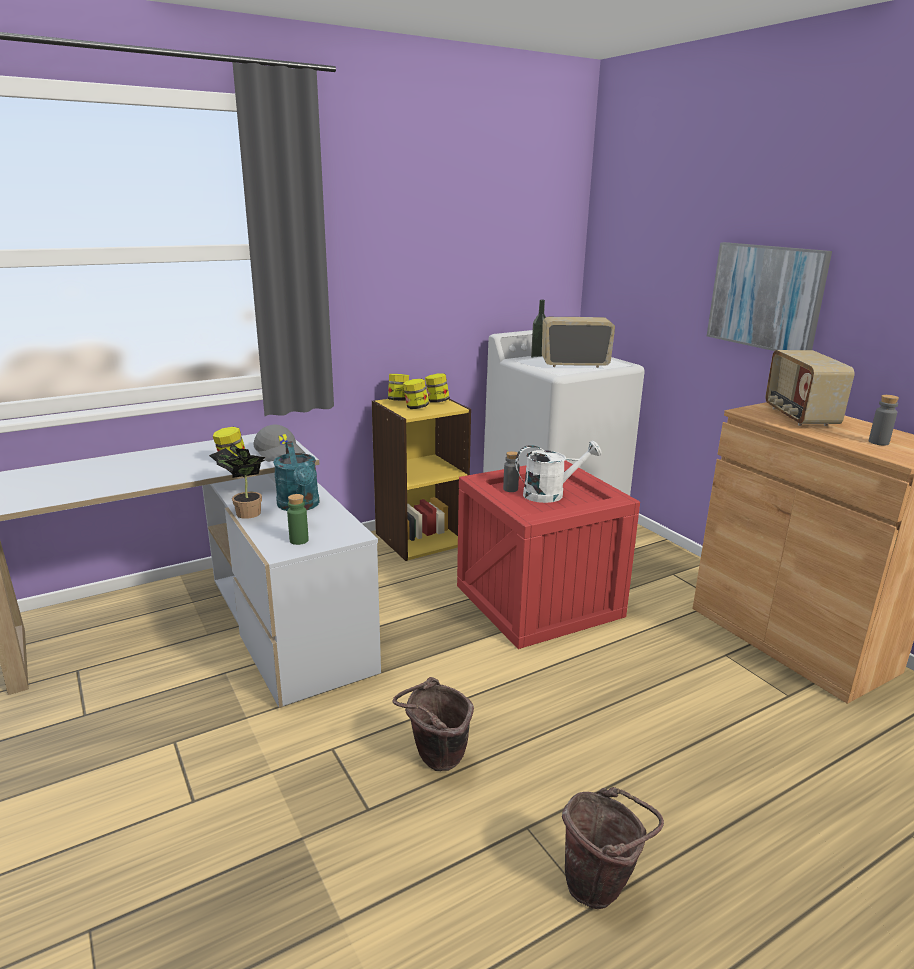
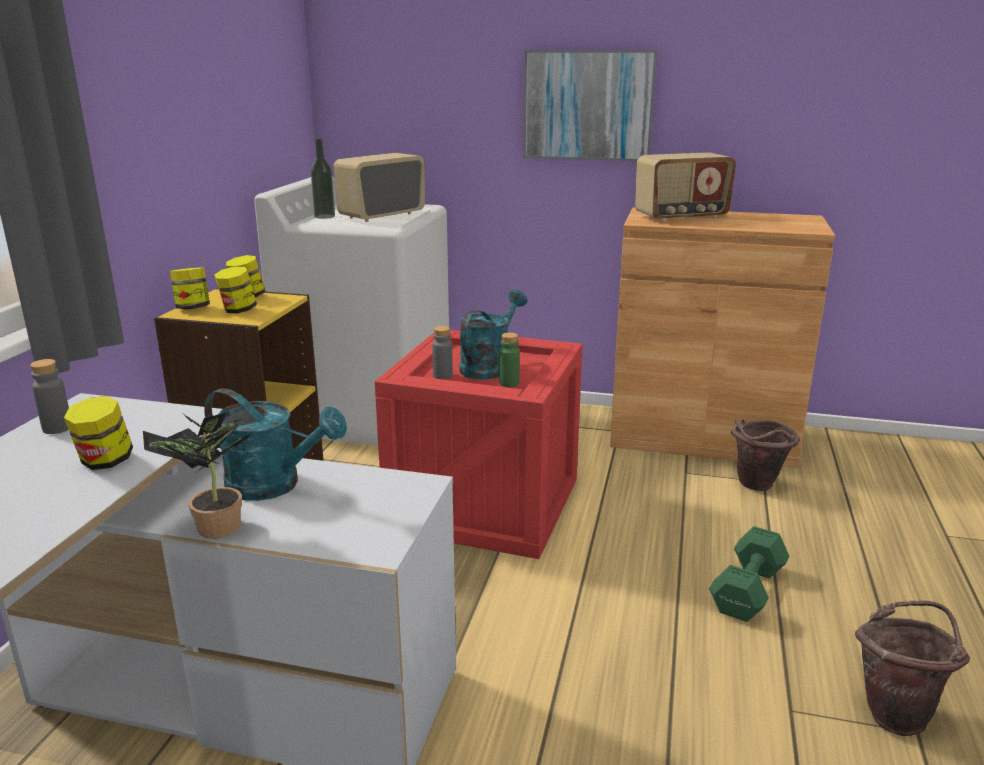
camera: 45 degrees left, 0 degrees up
(280, 452) = (155, 422): grey cap -> none
(299, 540) = (369, 524): green bottle -> green bottle (509, 383)
(435, 761) = (641, 715): brown bucket -> brown bucket (756, 487)
(551, 494) = (489, 366): white watering can -> turquoise watering can
(630, 750) = (749, 589): none -> green dumbbell
(799, 416) = (681, 217): radio -> radio turned 60 degrees counterclockwise
(878, 442) = (772, 223): grey bottle -> grey bottle (57, 428)

